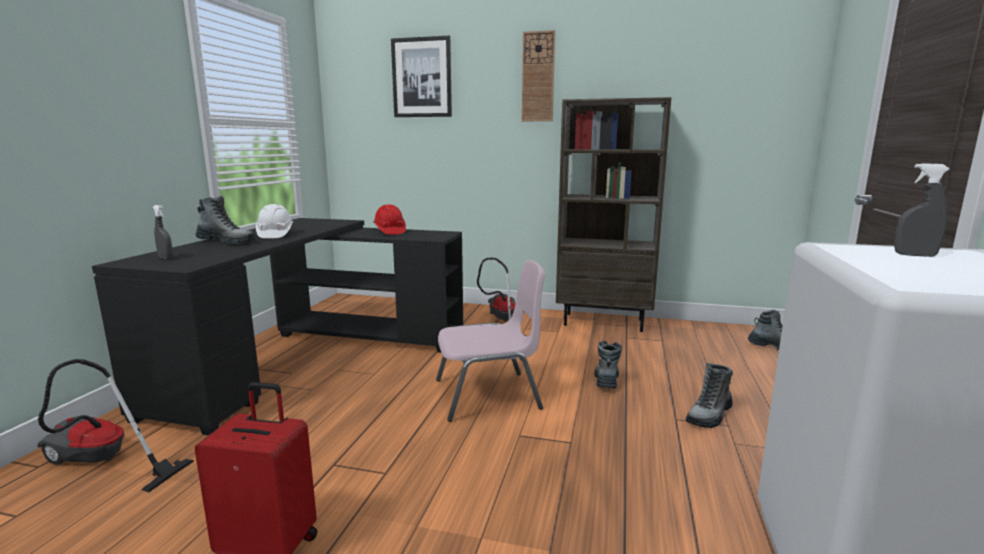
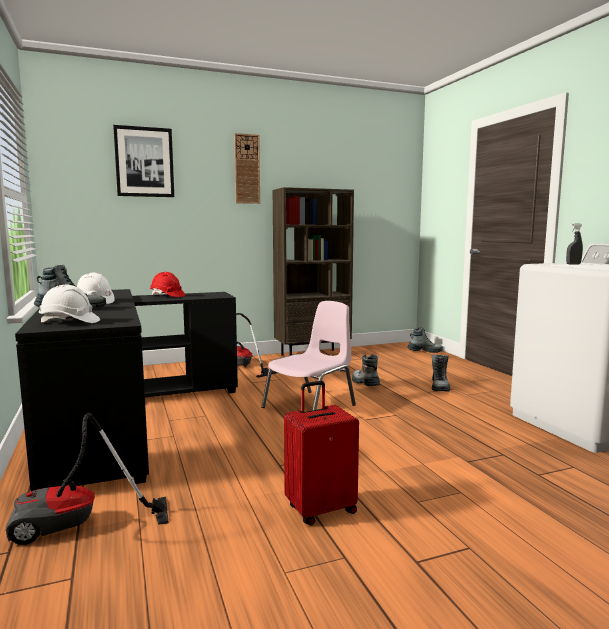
camera: 35 degrees left, 5 degrees down
(166, 258) = (70, 322): grey spray bottle -> white hard hat

